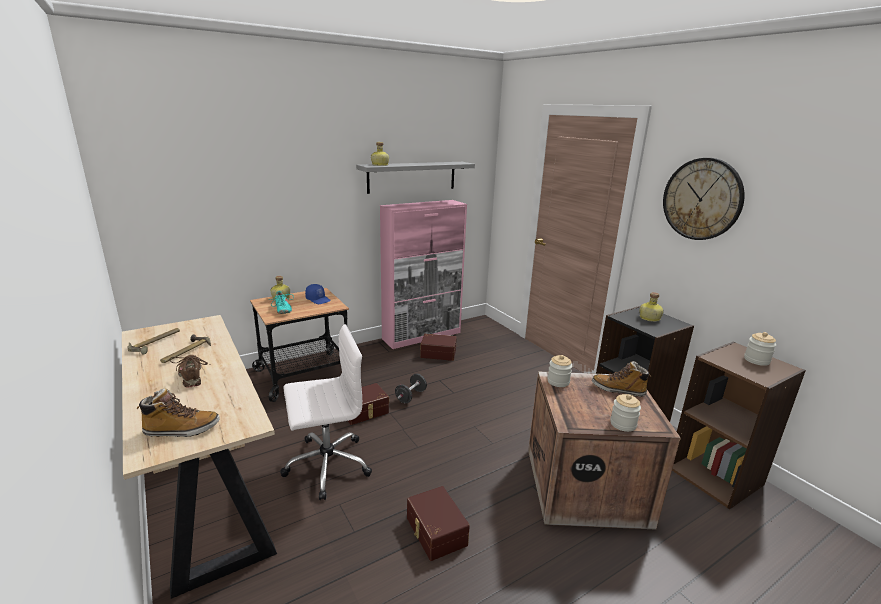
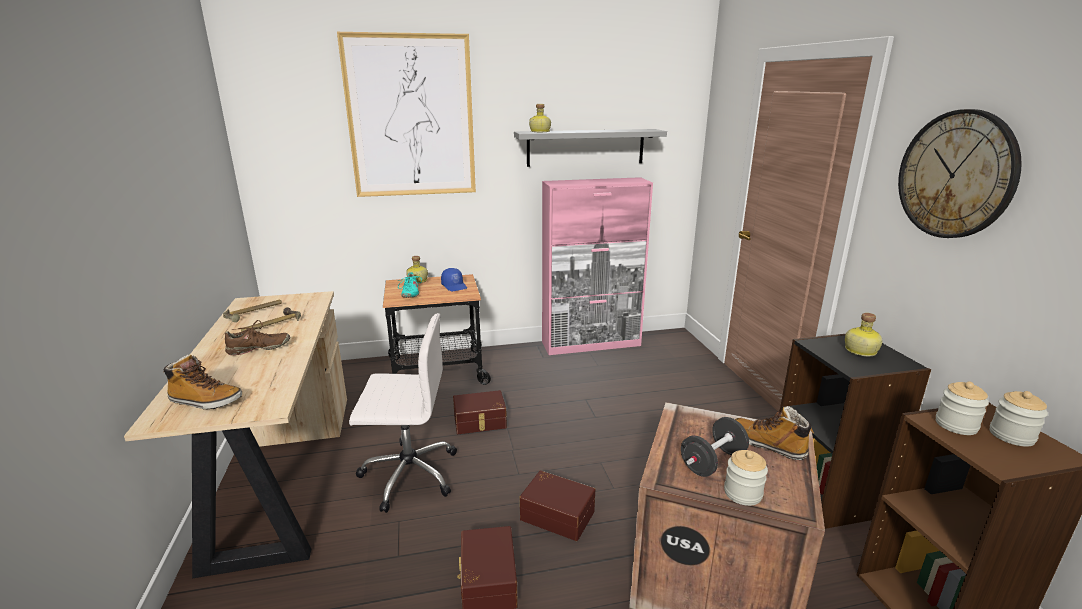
camera: 20 degrees right, 0 degrees up
(192, 375) = (259, 349): brown shoe -> brown shoe turned 75 degrees clockwise
(268, 153) = (411, 117): none -> picture
(411, 396) = (541, 413): black dumbbell -> black dumbbell (712, 462)
(438, 353) = (600, 367): brown storage box -> brown storage box (558, 514)
(558, 381) = (684, 420): jar -> jar (956, 425)

